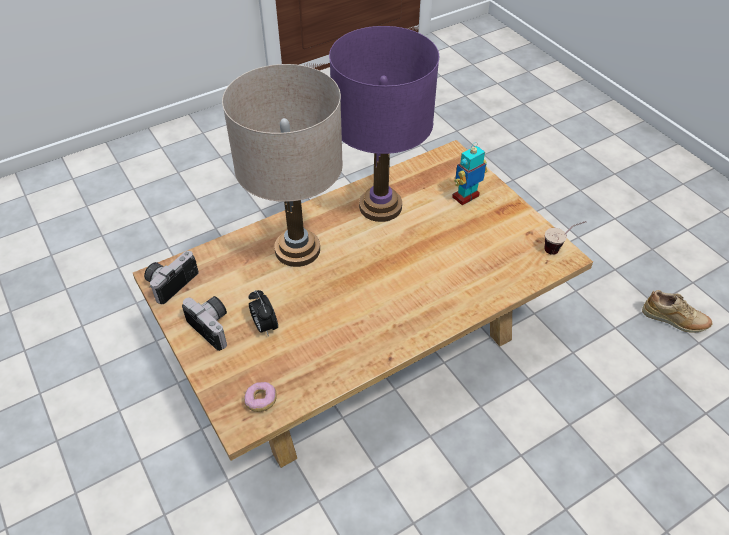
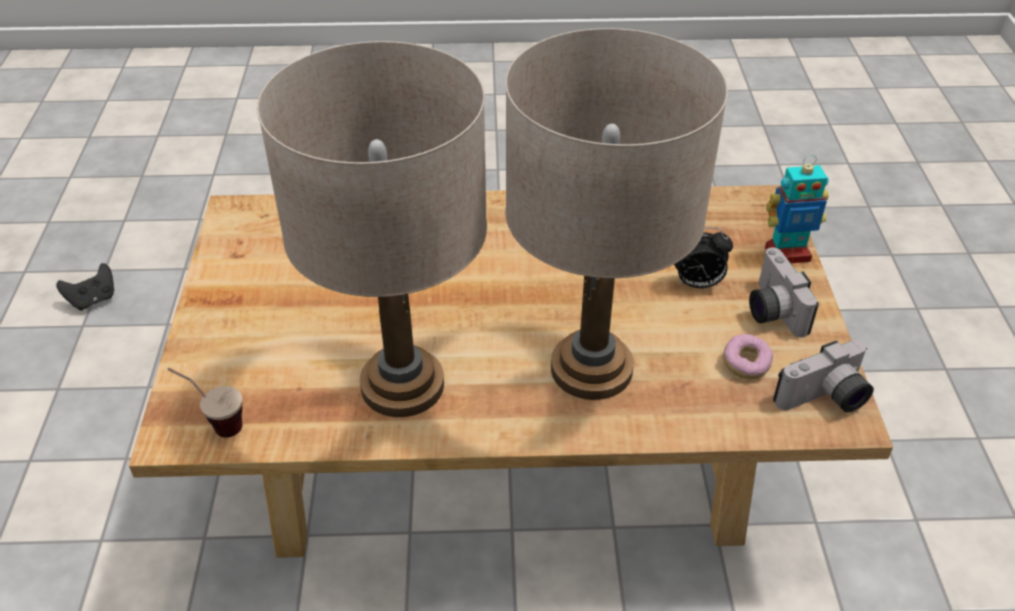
camera: 150 degrees left, 5 degrees down
(261, 400) = (735, 213): donut -> donut (745, 364)
(264, 326) = (697, 284): alarm clock -> alarm clock turned 90 degrees clockwise
(380, 206) = (402, 386): purple table lamp -> beige table lamp
(466, 197) = (254, 341): toy robot -> toy robot (787, 254)
(559, 248) = (227, 222): cup -> cup (214, 423)
(673, 321) = (93, 300): beige shoe -> black game controller

